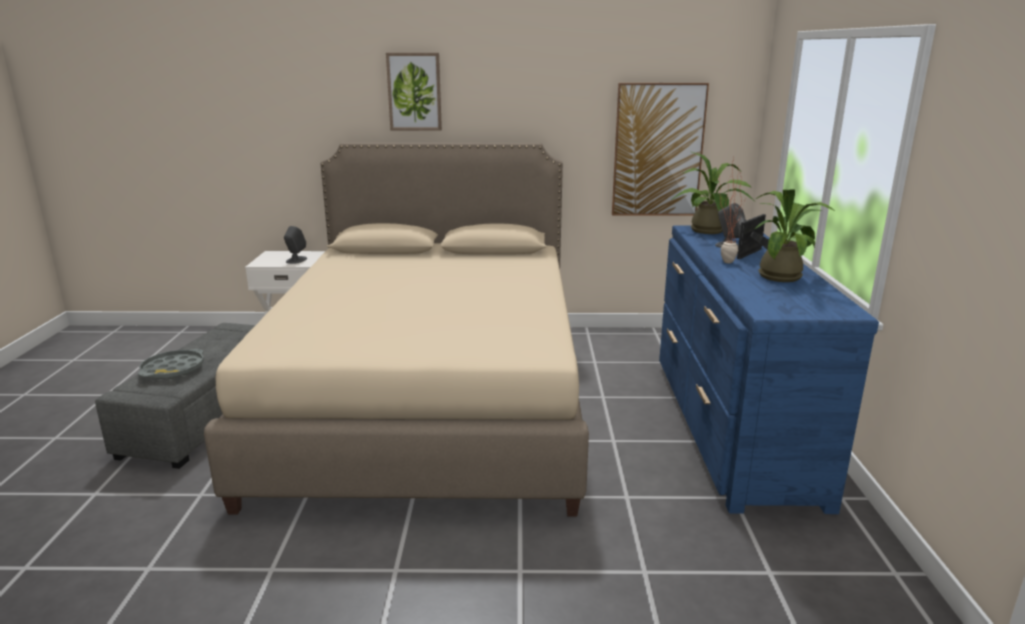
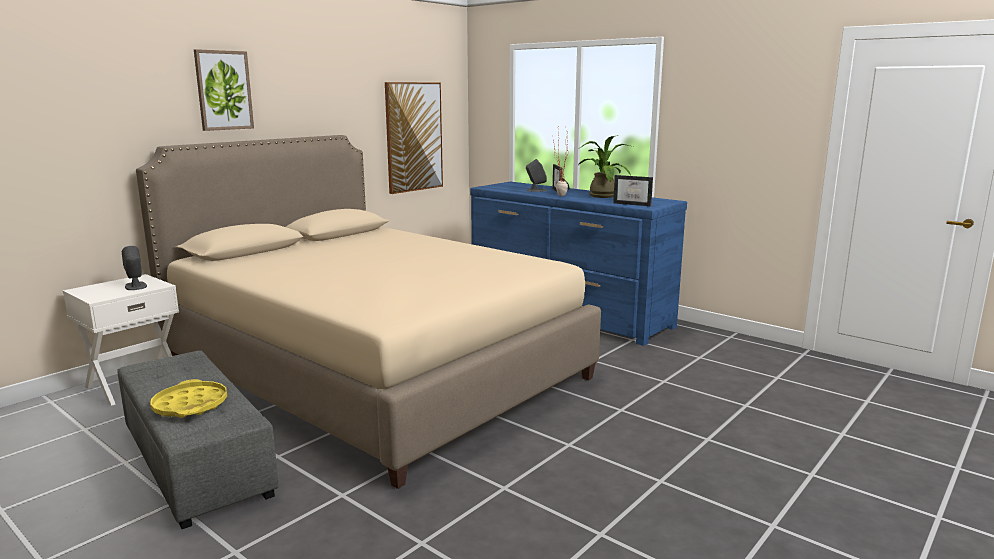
camera: 50 degrees left, 5 degrees down
(173, 369) = (190, 405): grey tray -> yellow tray
(710, 231) = (501, 187): potted plant -> none
(769, 302) = (634, 204): none -> picture frame

